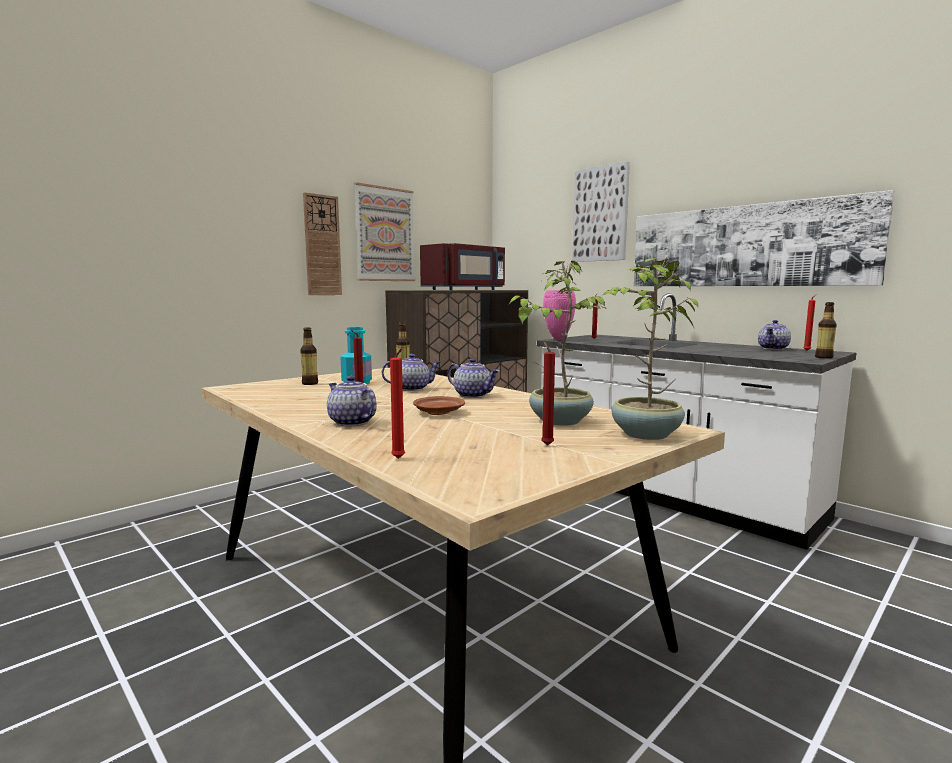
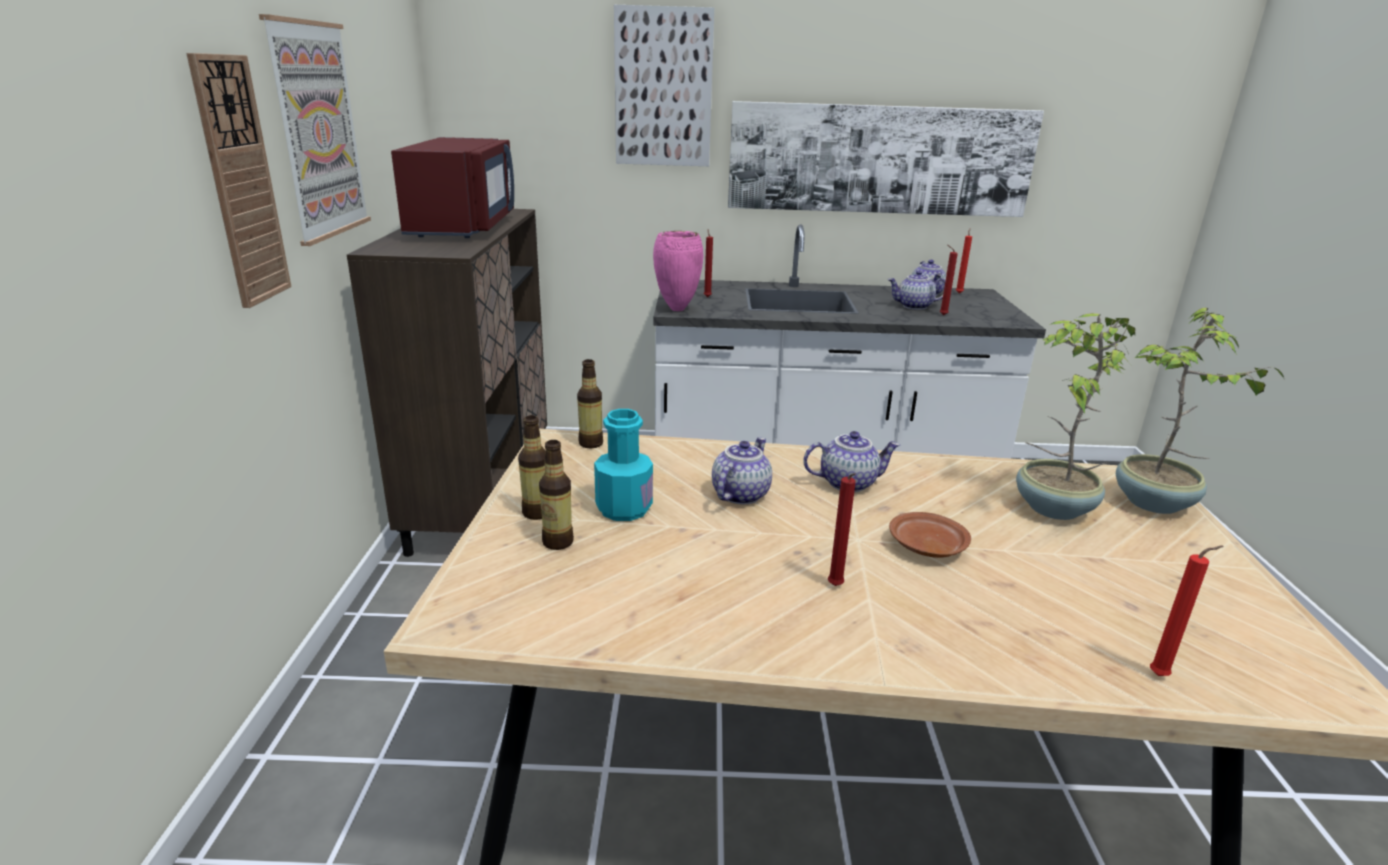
camera: 45 degrees left, 15 degrees up
(351, 423) = (920, 627): teapot -> teapot (914, 306)
(546, 445) = (1157, 565): red candle -> red candle (941, 315)
(824, 357) = (1008, 310): bottle -> bottle (537, 513)

